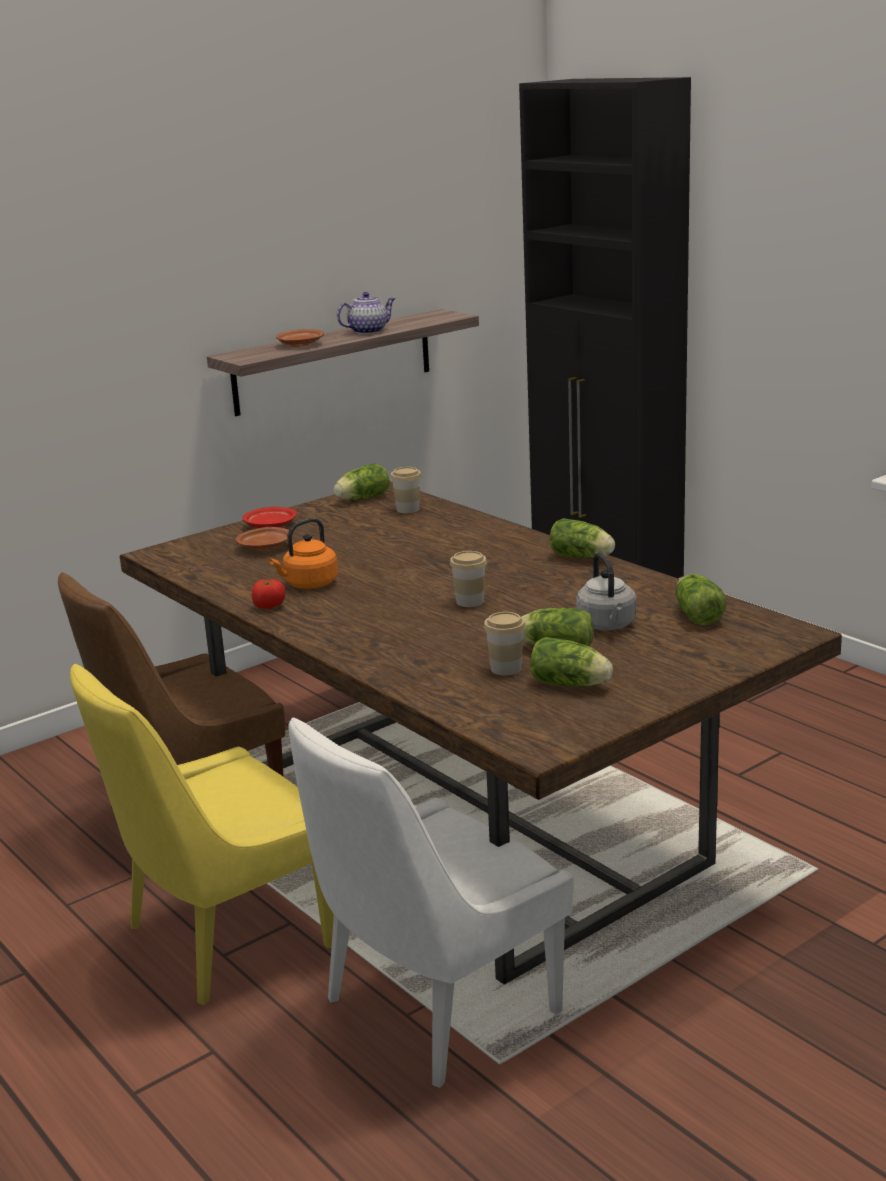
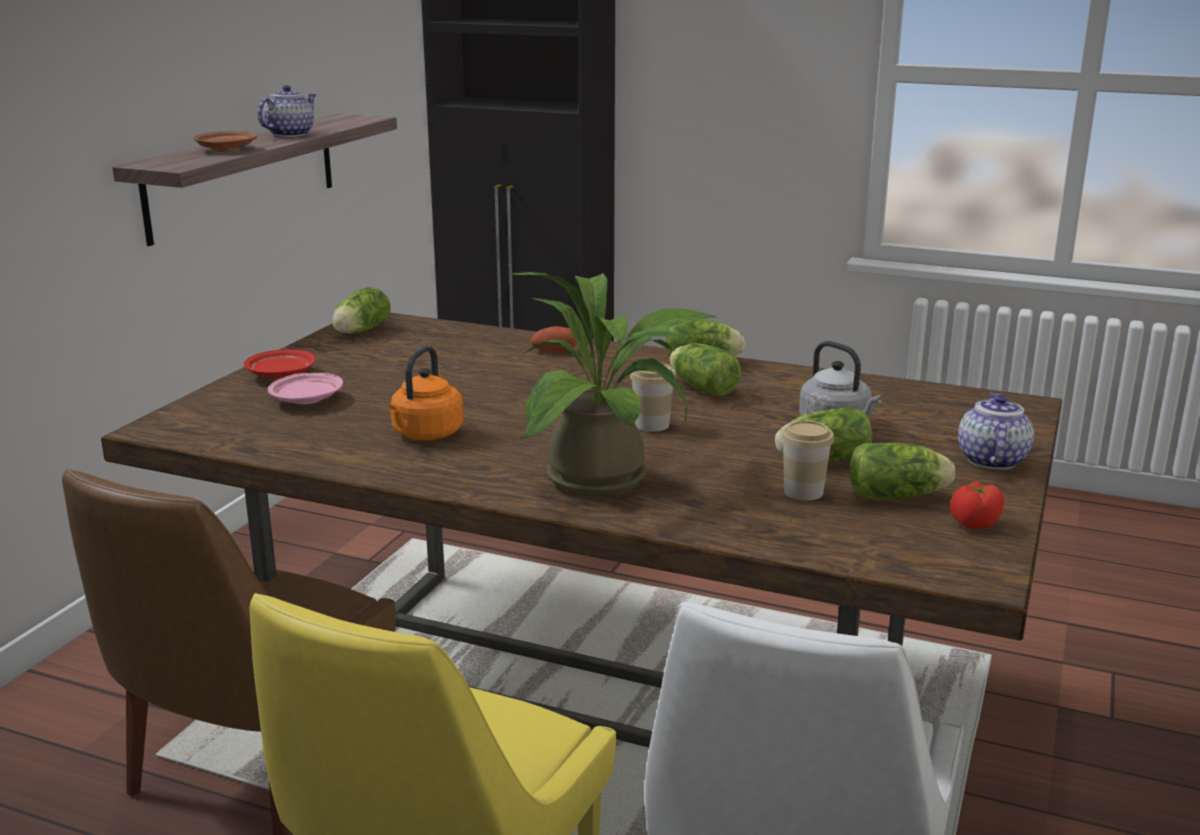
camera: 30 degrees left, 0 degrees up
(265, 547) = (307, 399): brown plate -> pink plate
(269, 606) = (409, 469): tomato -> tomato (974, 524)
(387, 635) = (609, 478): none -> potted plant
(408, 509) = (434, 336): cup -> none
(479, 533) = (554, 351): none -> potato
(689, 671) = (991, 459): none -> teapot
(697, 615) = (907, 401): lettuce -> lettuce (701, 387)

